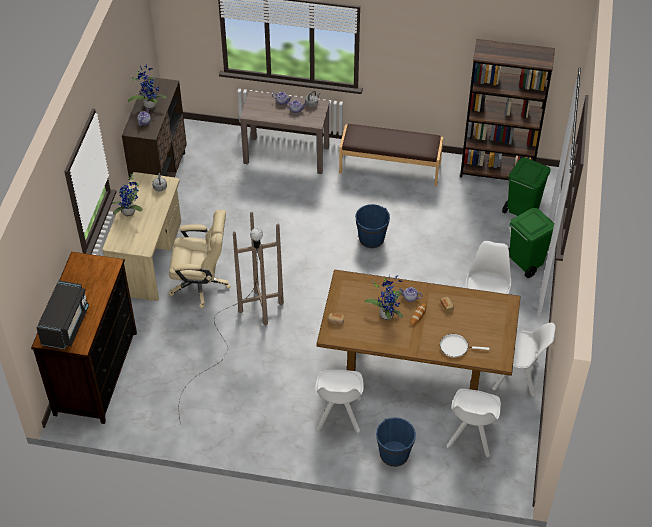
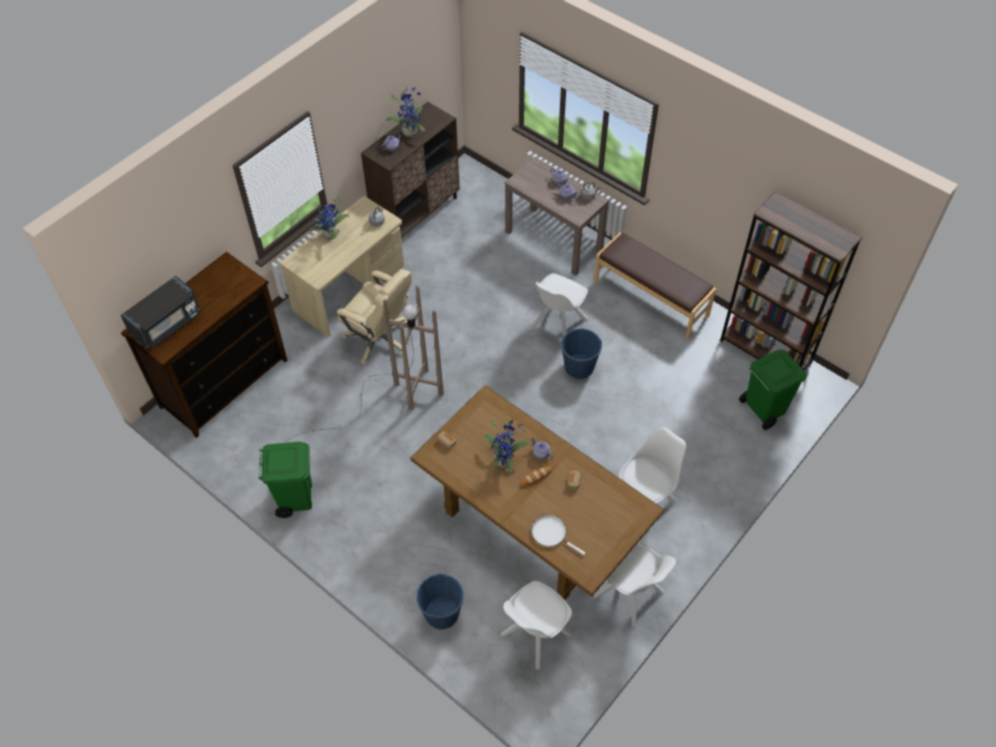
camera: 30 degrees right, 5 degrees up
(338, 415) = (416, 541): white chair -> white chair (557, 324)
(525, 262) = (727, 469): green trash can -> green trash can (295, 497)

